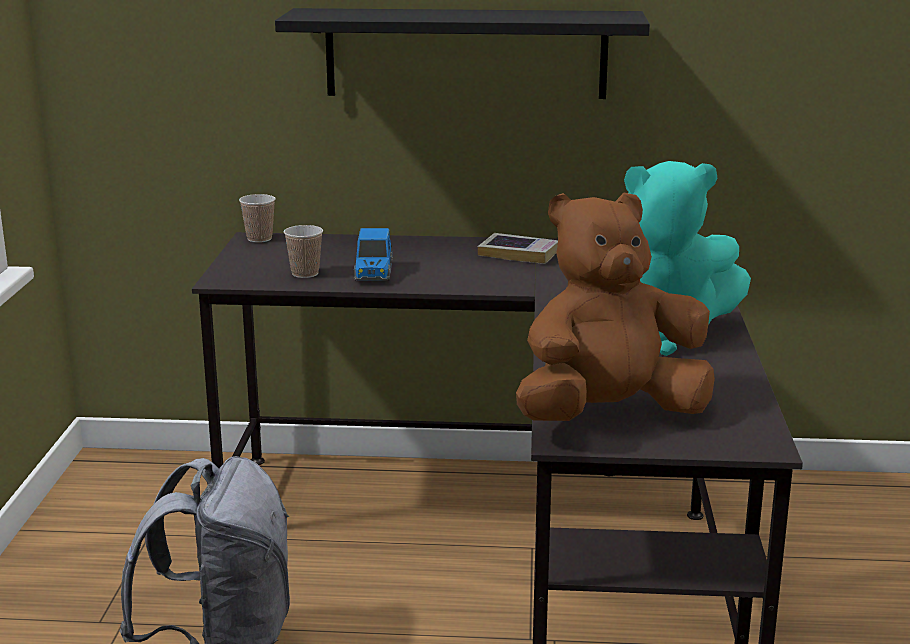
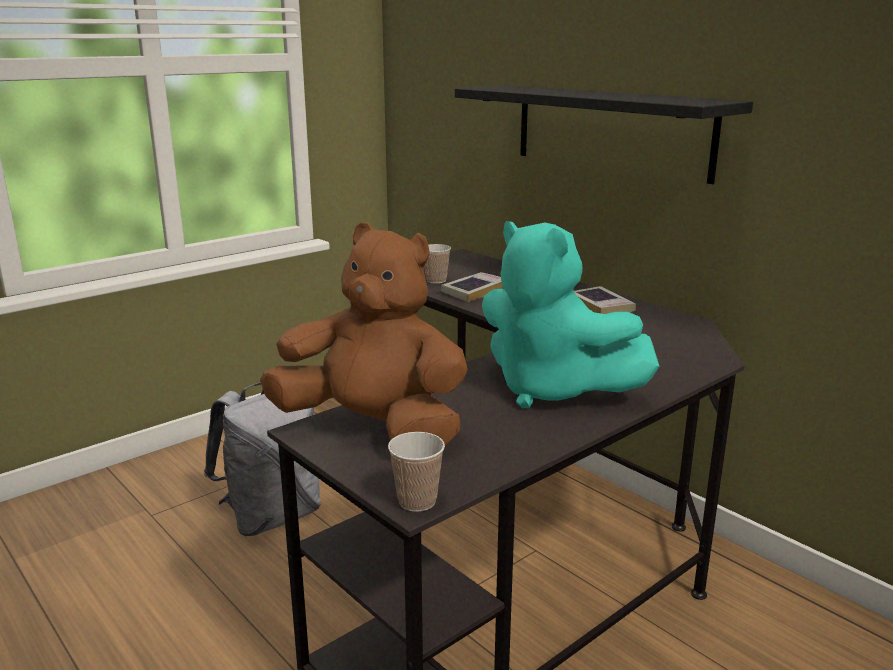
camera: 45 degrees right, 0 degrees up
(259, 239) = (463, 255): cup -> cup (417, 501)
(373, 273) = (474, 291): toy car -> book

